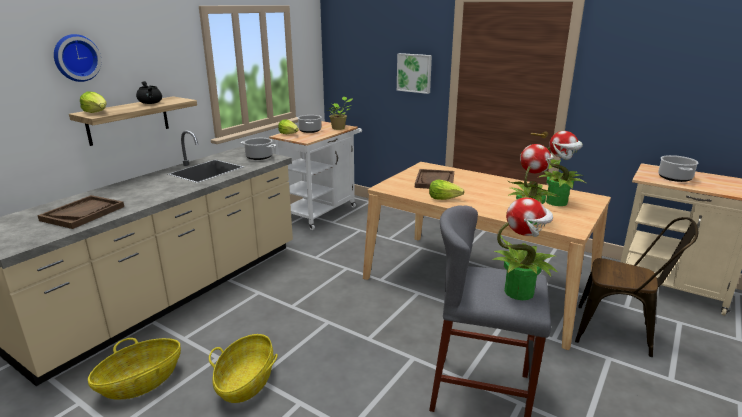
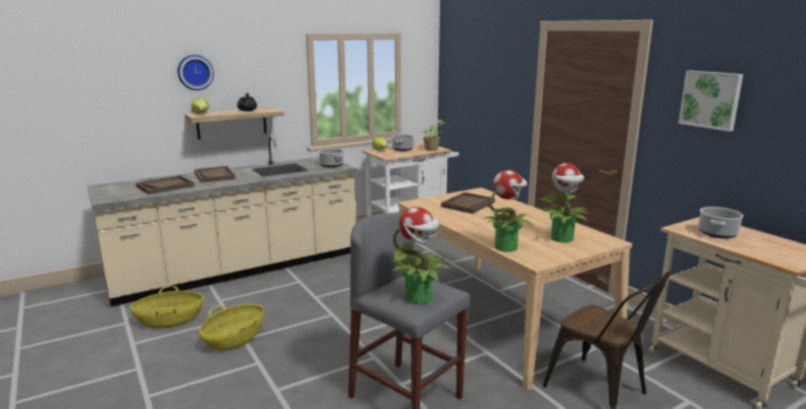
camera: 25 degrees right, 5 degrees down
(134, 189) = (214, 176): none -> brown tray
(414, 73) = (506, 100): picture -> picture (711, 99)
(444, 198) = (454, 219): lettuce -> none

